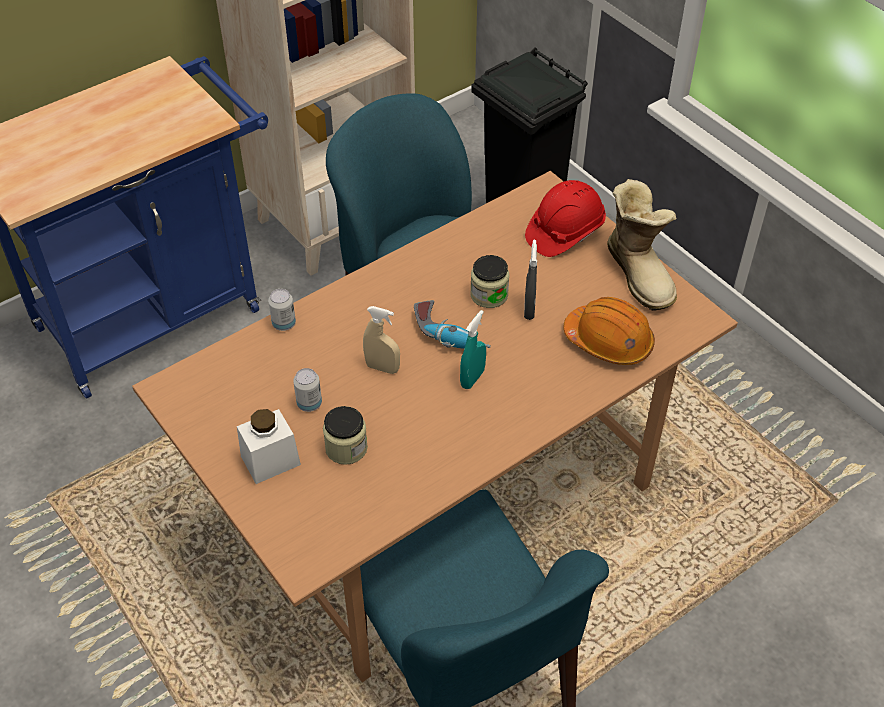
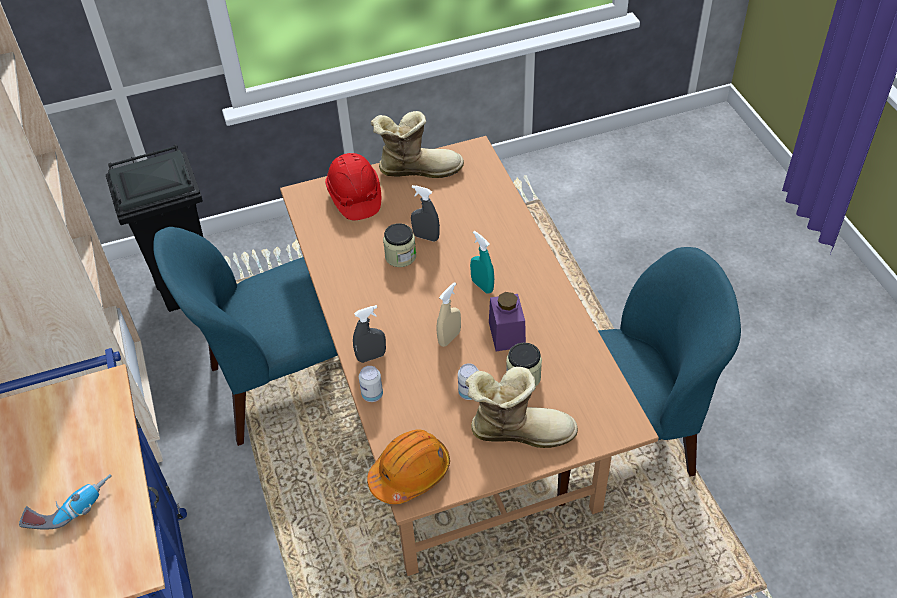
camera: 70 degrees left, 0 degrees up
(270, 460) = (519, 429): white jar -> boot
(334, 309) = (371, 356): none -> grey spray bottle
(405, 418) = (507, 334): none -> purple jar
(450, 334) = (432, 288): power drill -> power drill (70, 507)
(609, 341) = (477, 203): orange hard hat -> orange hard hat (410, 473)

